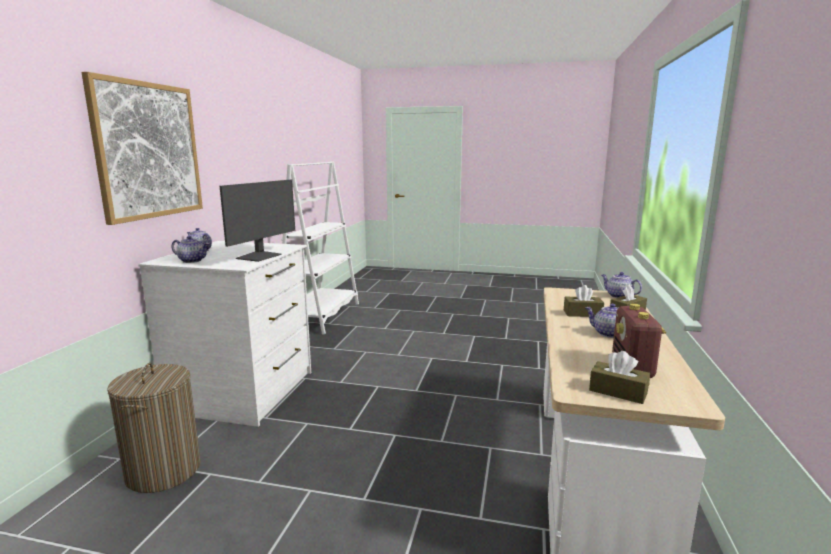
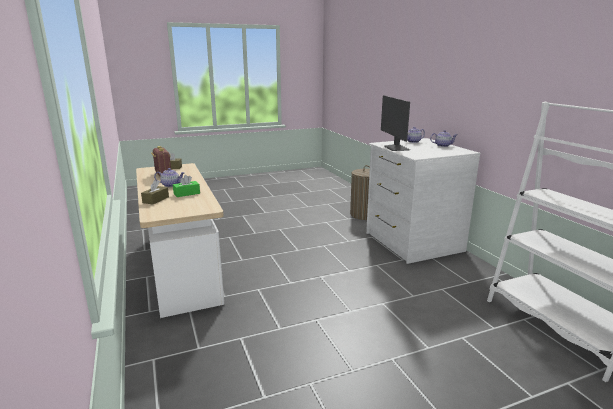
camera: 145 degrees right, 5 degrees up
(148, 150) = (450, 75): picture -> none
(582, 313) = (187, 193): brown tissue box -> green tissue box
(618, 296) = (157, 214): teapot -> none

